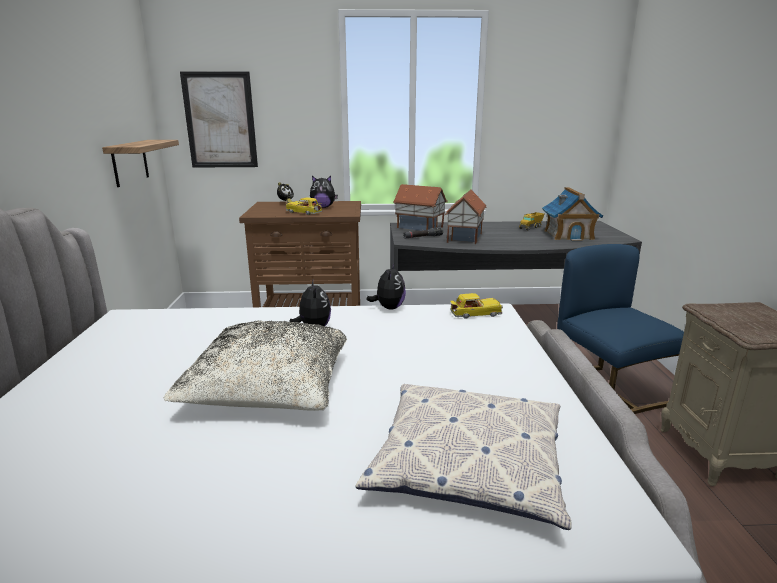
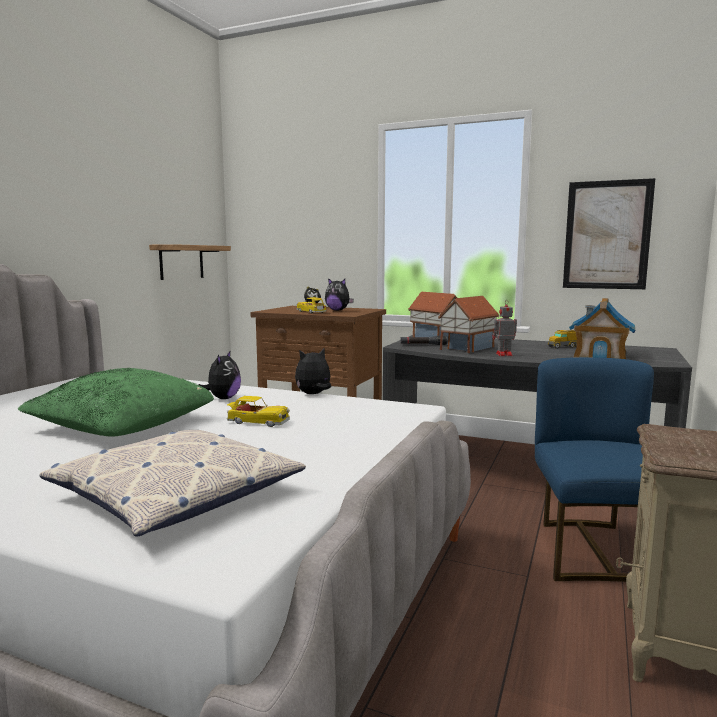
camera: 25 degrees right, 10 degrees down
(220, 120) = (273, 231): picture -> picture (607, 235)
(269, 384) = (124, 424): beige pillow -> green pillow
(388, 308) = (313, 394): plush toy -> plush toy turned 150 degrees counterclockwise
(475, 314) = (388, 408): toy car -> toy car (257, 422)
(504, 243) = (503, 354): none -> toy robot

